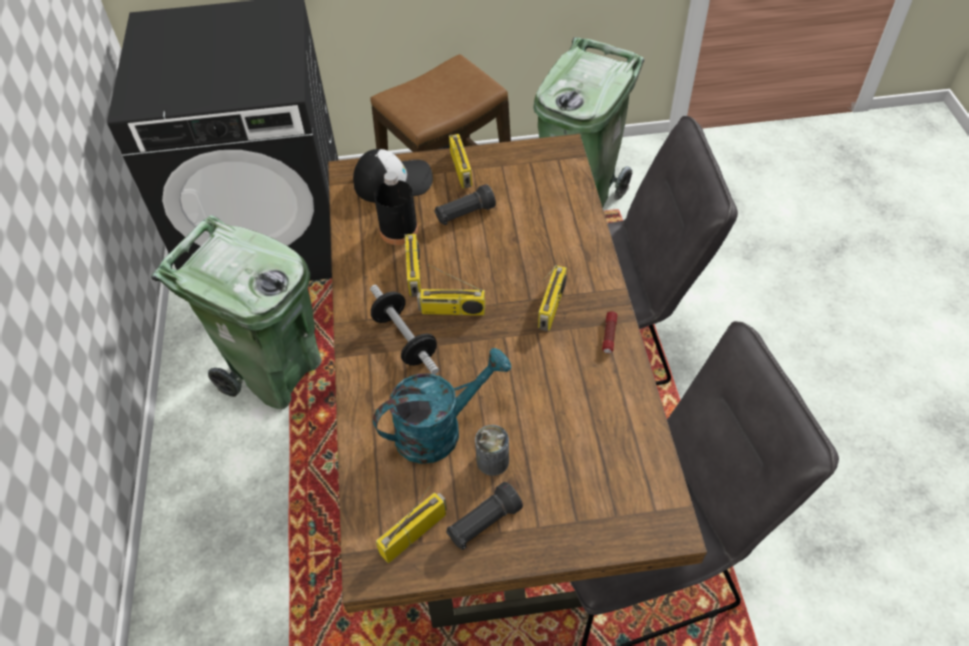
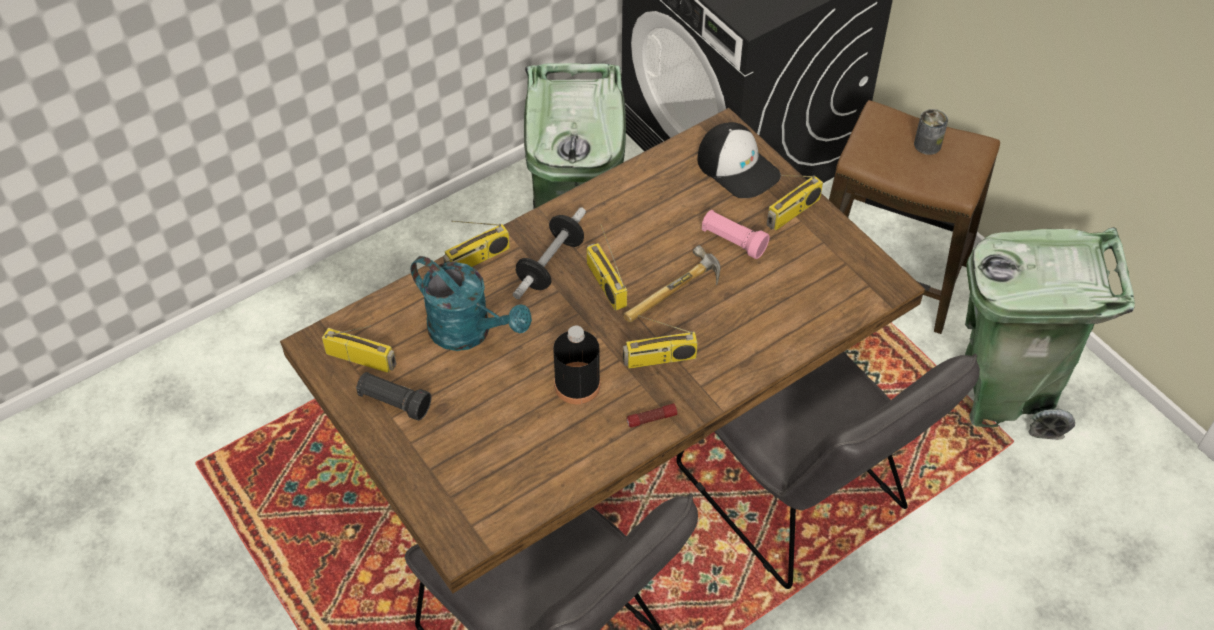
camera: 60 degrees right, 0 degrees up
(399, 230) = (676, 201): black bottle -> black bottle (577, 385)
(415, 273) = (631, 237): radio -> radio (477, 259)
(464, 214) = (733, 241): black flashlight -> pink flashlight
(492, 461) = (458, 383): can -> can (927, 144)
(495, 270) = (675, 295): none -> hammer

